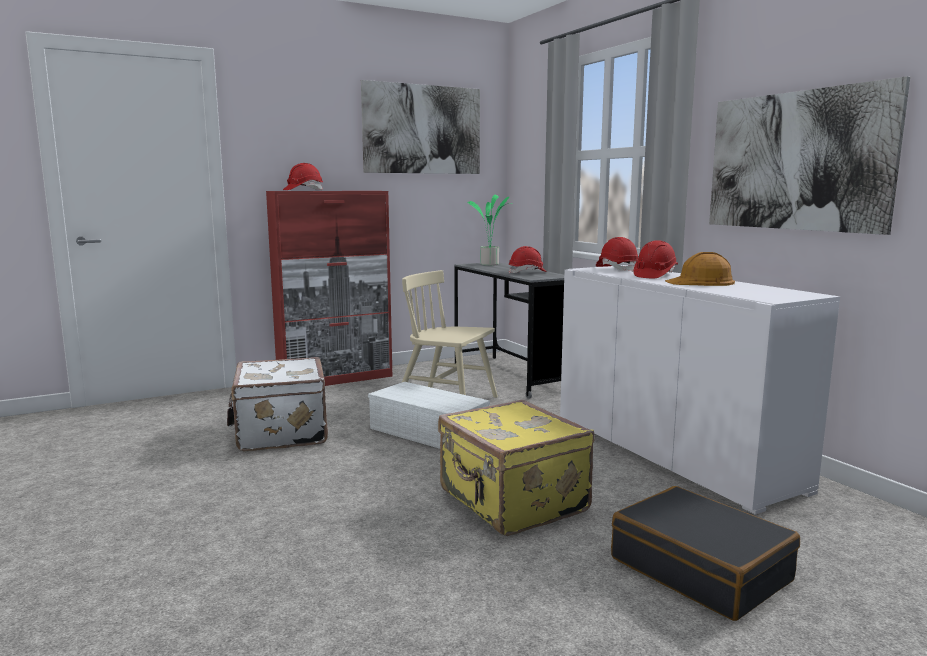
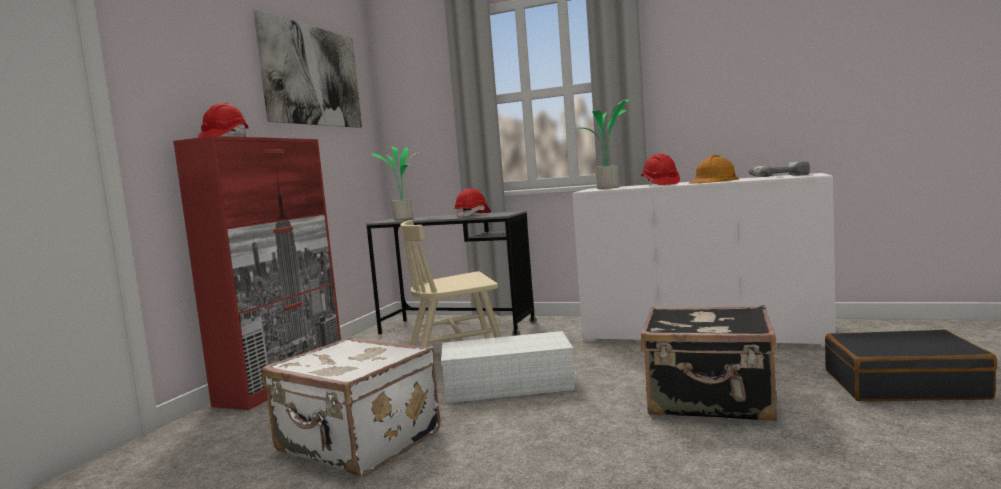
camera: 40 degrees left, 5 degrees down
(511, 502) = (711, 401): yellow suitcase -> black suitcase
(617, 269) = (609, 188): red hard hat -> potted plant
(767, 290) = (777, 176): none -> power drill
(796, 161) = (741, 83): picture -> none

